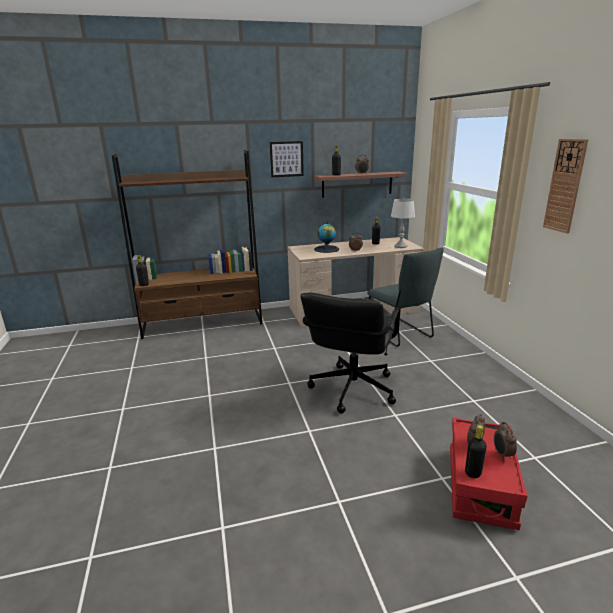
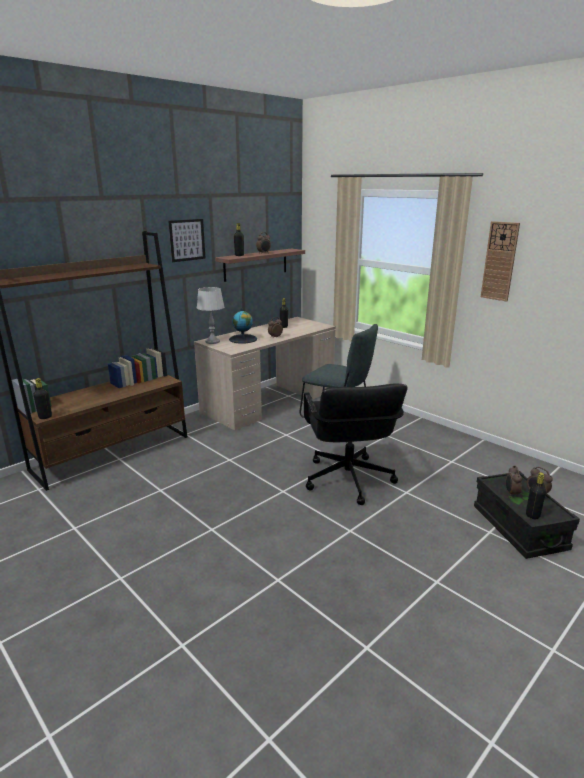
camera: 30 degrees left, 0 degrees up
(400, 246) = (311, 327): grey table lamp -> grey table lamp (212, 341)
(480, 486) = (519, 528): red storage box -> black storage box

